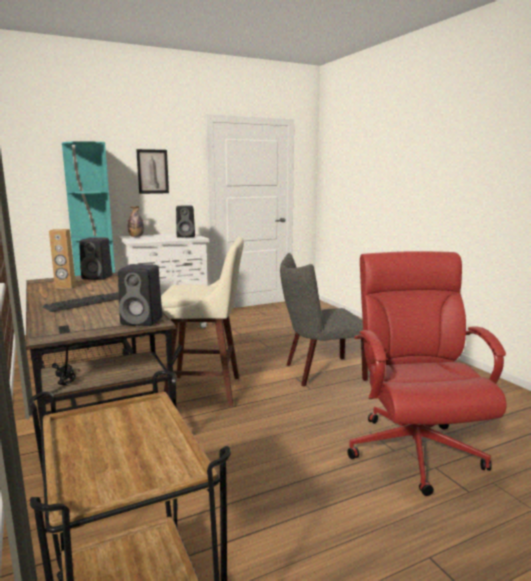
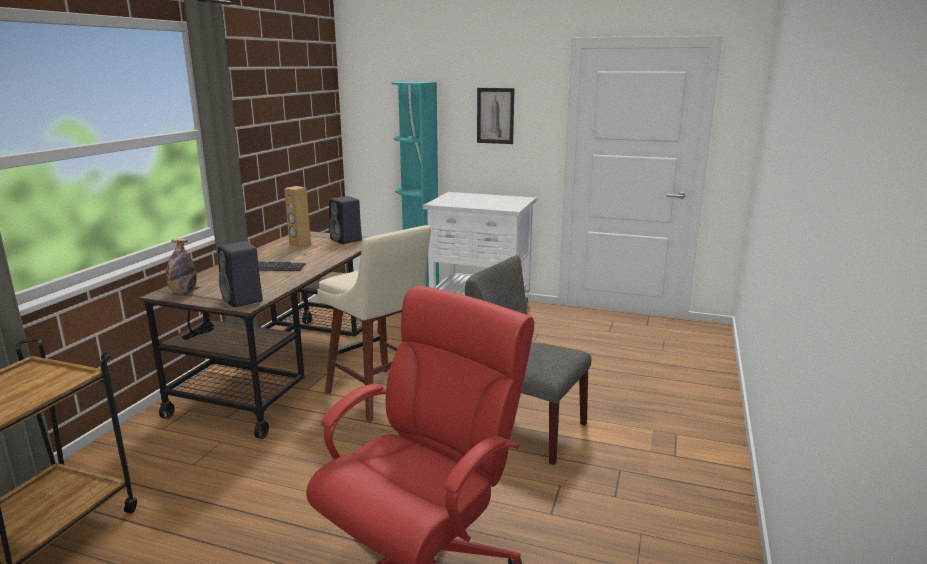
camera: 45 degrees right, 5 degrees up
(136, 236) = (460, 195): bottle -> bottle (183, 292)
(186, 236) = (508, 203): black speaker -> none

